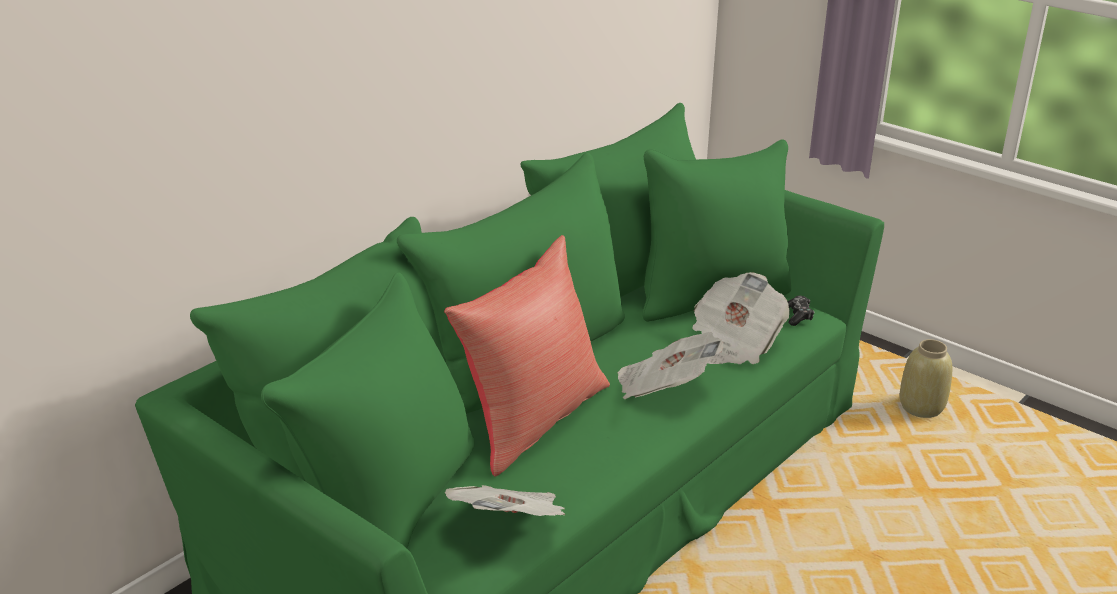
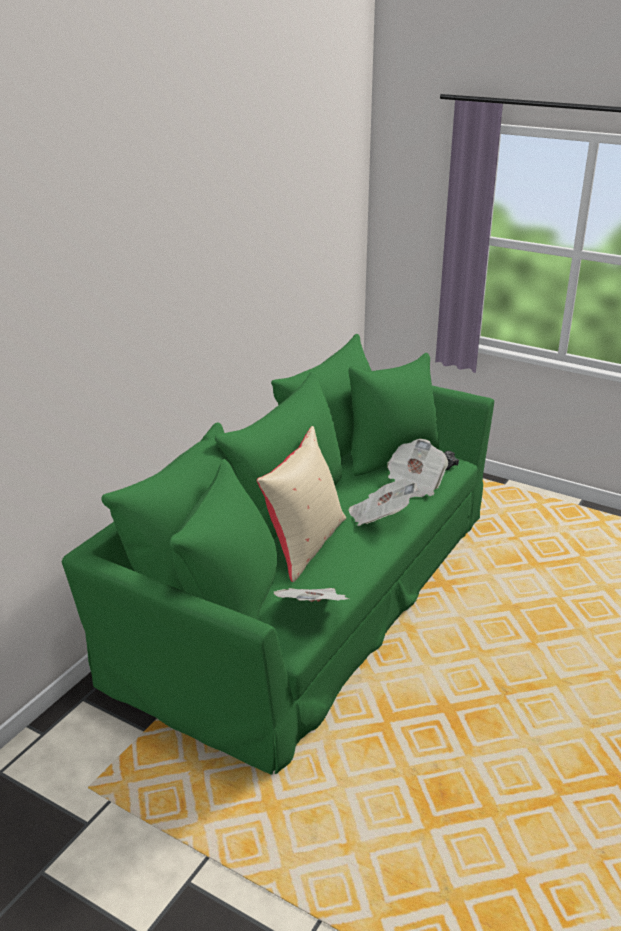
camera: 10 degrees left, 0 degrees up
(533, 419) = (304, 544): red pillow -> beige pillow
(921, 408) = (521, 514): beige vase -> none

